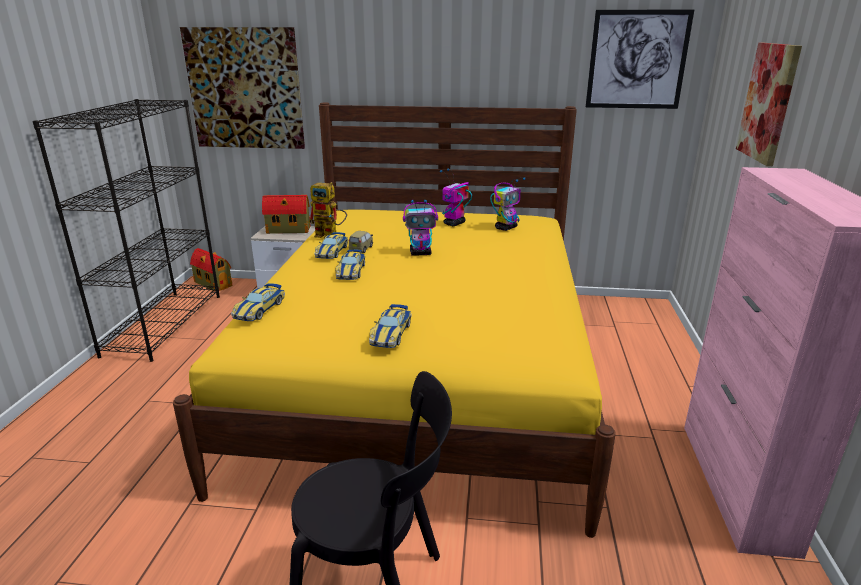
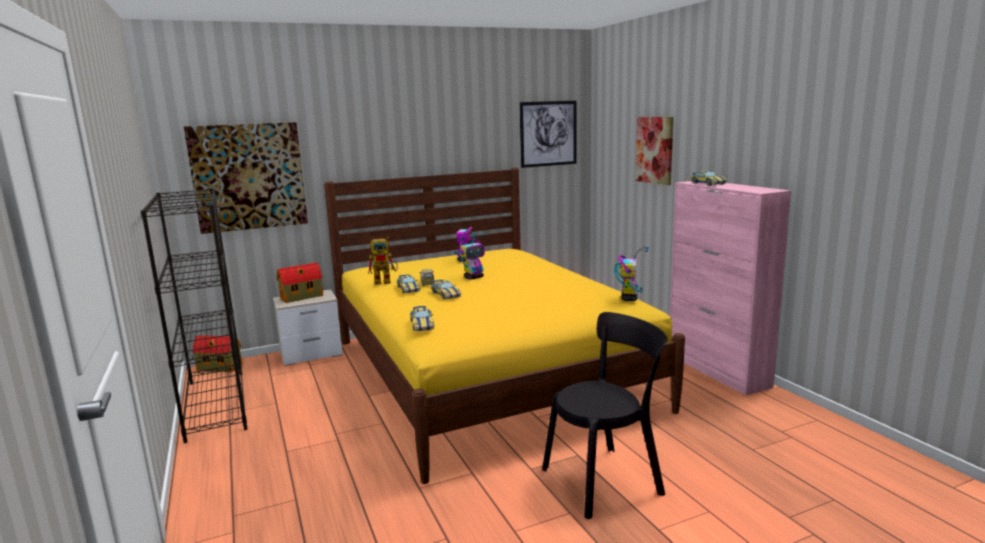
camera: 30 degrees left, 10 degrees down
(391, 333) = (532, 314): toy car -> toy car (707, 183)
(506, 228) = (503, 256): toy robot -> toy robot (629, 298)

